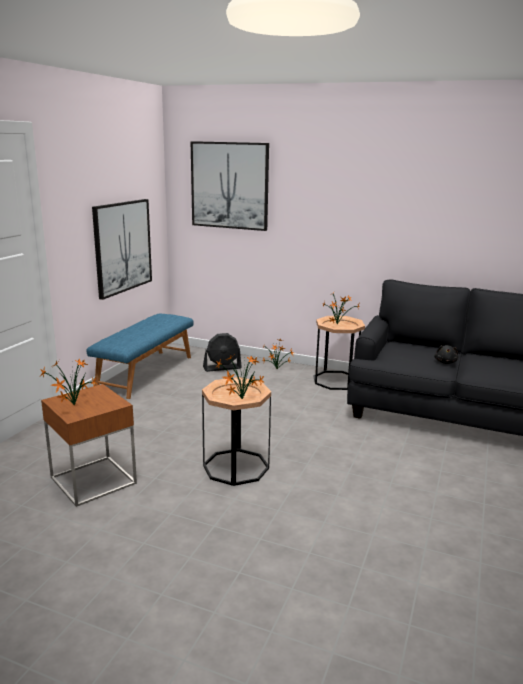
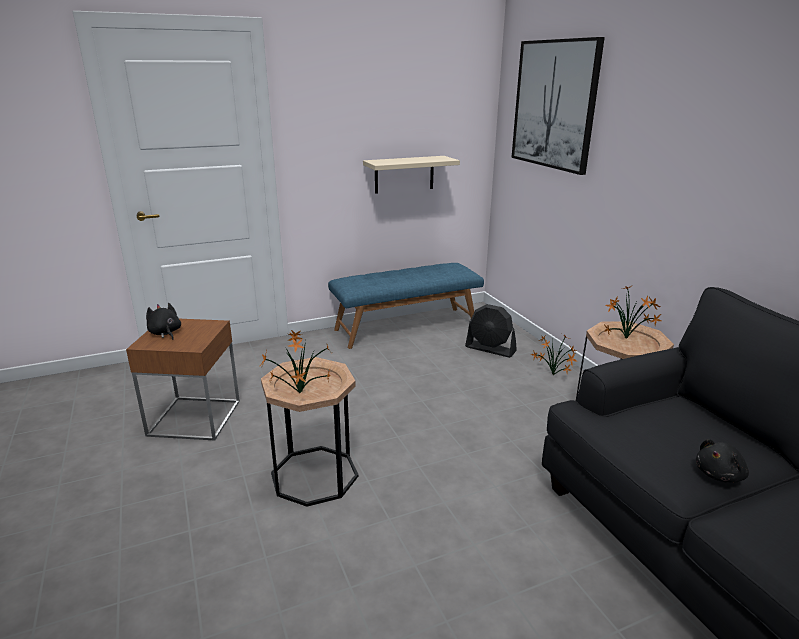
camera: 45 degrees right, 5 degrees up
(73, 406) = (165, 333): potted plant -> black plush toy
(122, 247) = (404, 174): picture -> beige shelf

